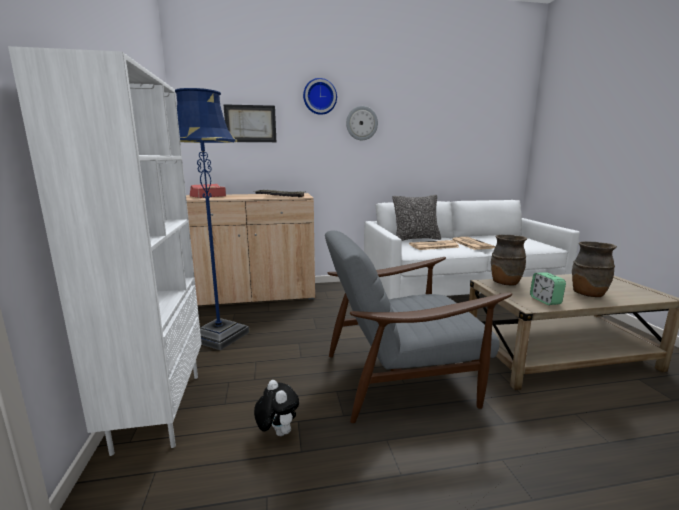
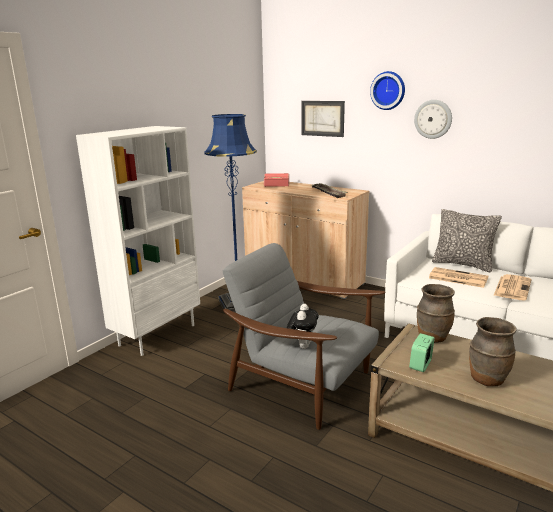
camera: 45 degrees right, 5 degrees up
(277, 432) = (187, 373): plush toy -> plush toy (302, 346)

